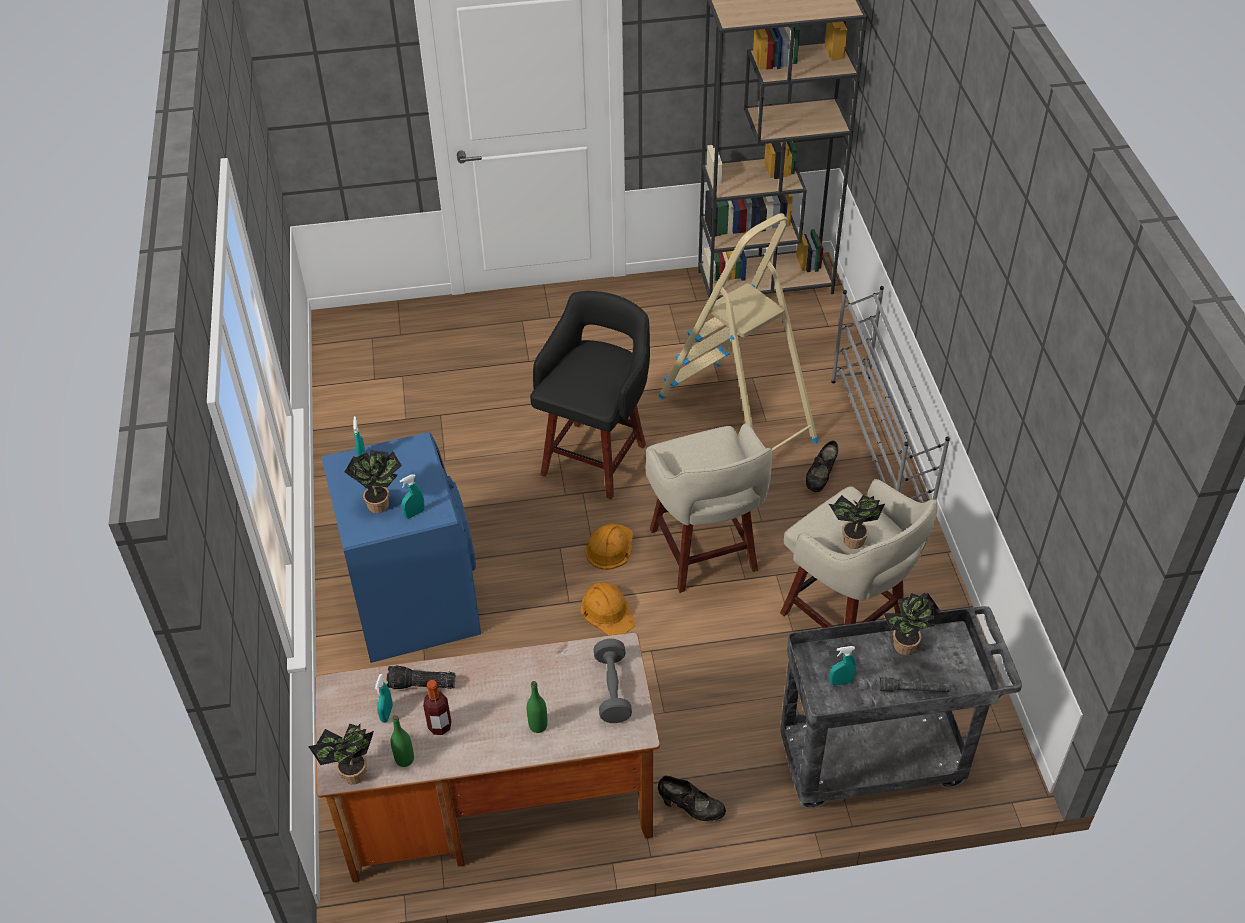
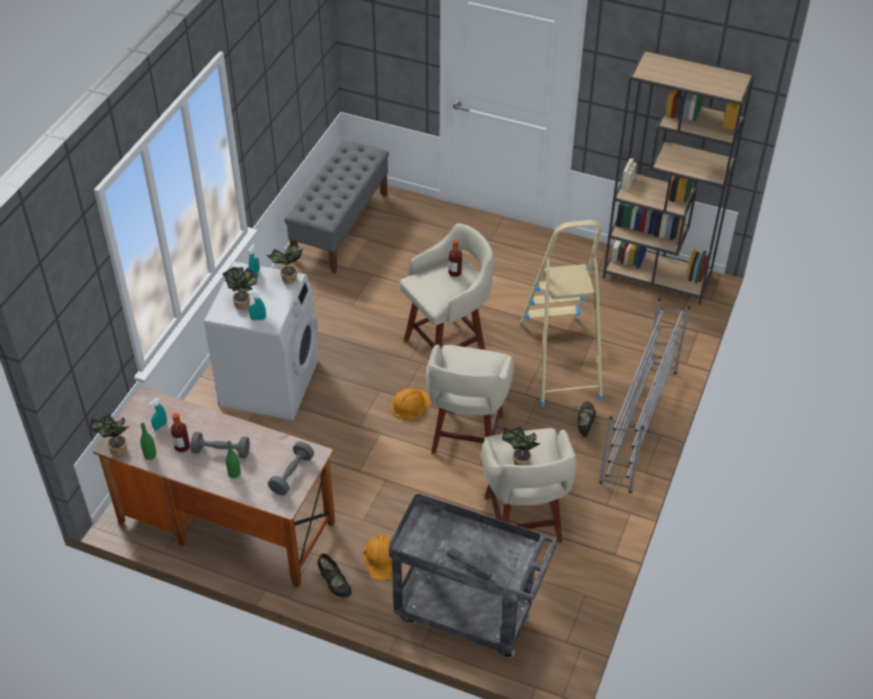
camera: 30 degrees right, 0 degrees up
(355, 374) = (340, 226): none -> grey bench
(416, 600) = (271, 382): blue washing machine -> white washing machine
(421, 685) = (190, 419): flashlight -> none
(497, 706) = (221, 451): none -> grey dumbbell
(593, 358) = (455, 273): none -> bottle
(596, 457) = (448, 344): black stool -> beige stool
(607, 611) = (378, 443): orange hard hat -> orange hard hat (382, 558)
(820, 476) = (585, 423): black shoe -> black shoe turned 135 degrees clockwise
(840, 682) = (429, 539): turquoise spray bottle -> none
(905, 649) = (486, 540): potted plant -> potted plant (288, 280)

